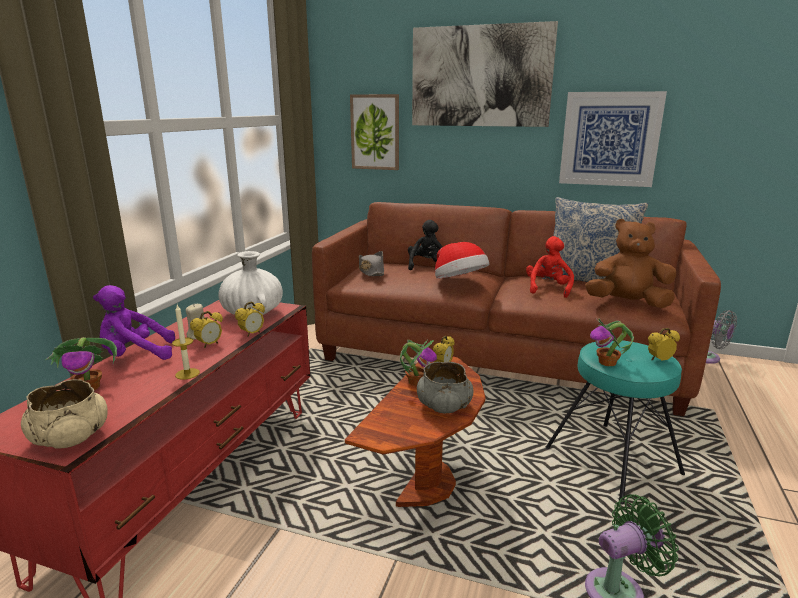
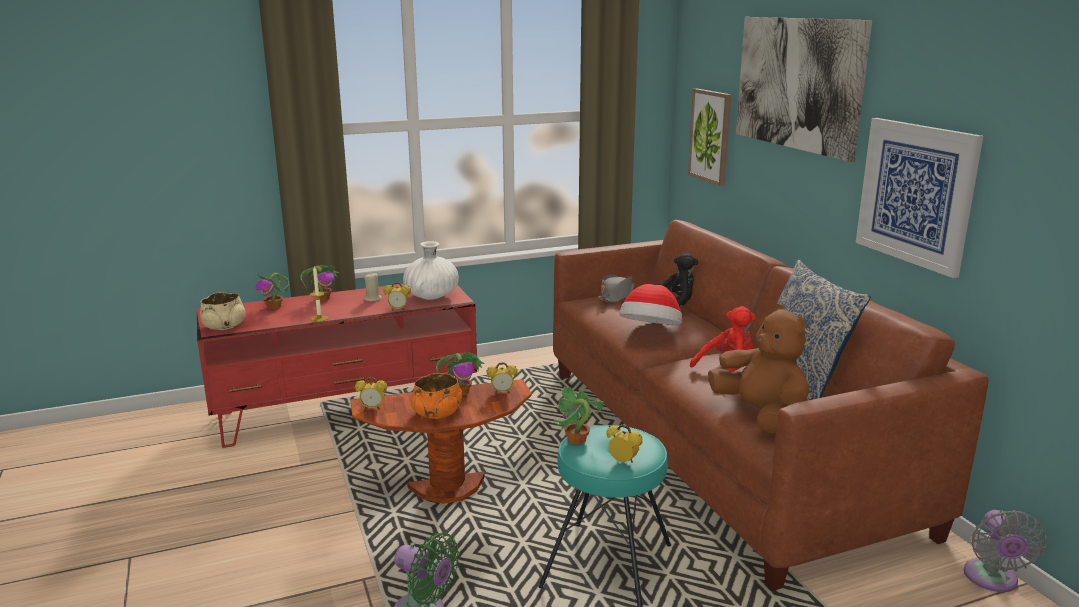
camera: 50 degrees right, 0 degrees up
(135, 356) = (323, 298): purple plush toy -> potted plant
(209, 345) = (364, 307): alarm clock -> alarm clock (372, 408)
(444, 406) = (437, 413): grey bowl -> orange bowl

